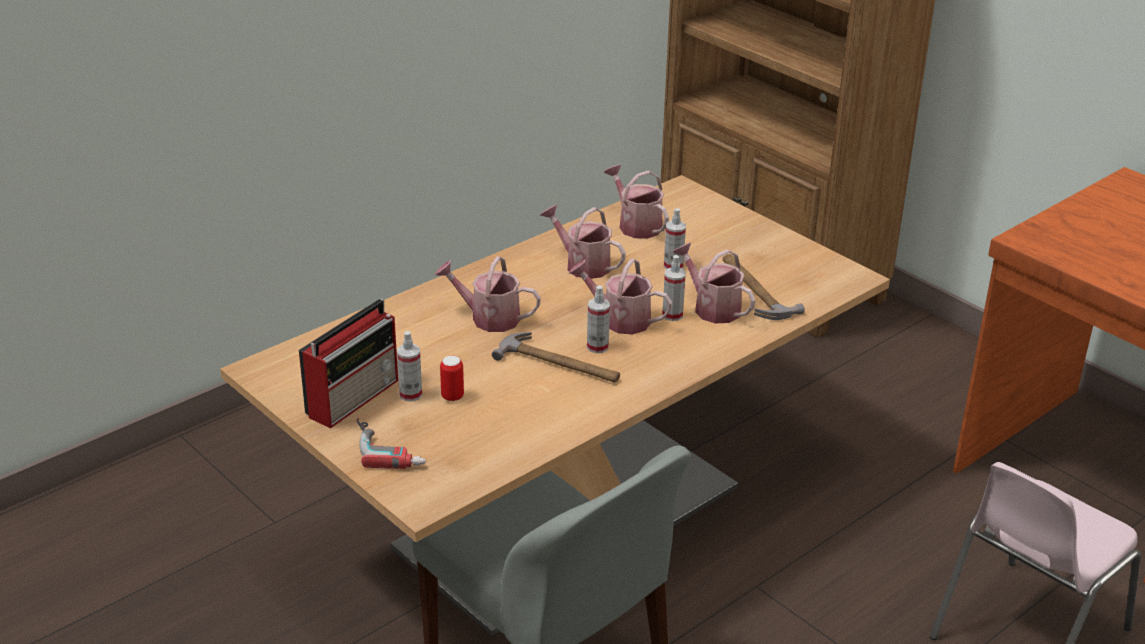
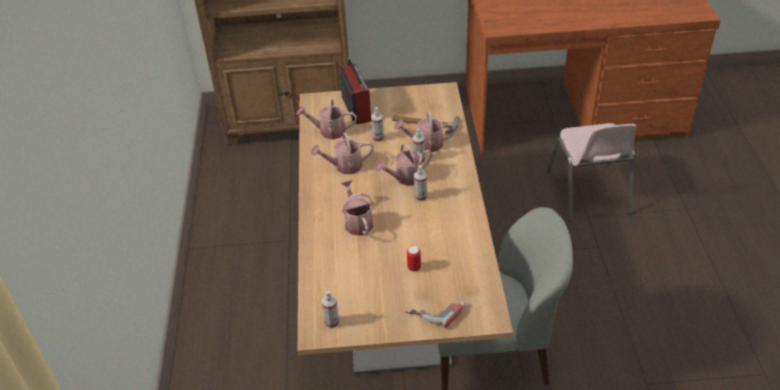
camera: 50 degrees left, 10 degrees up
(354, 397) = (379, 305): radio -> radio (356, 108)
(410, 394) = (397, 282): spray bottle -> spray bottle (332, 322)
(488, 318) = (357, 222): watering can -> watering can turned 105 degrees clockwise
(559, 364) = (422, 216): hammer -> none

